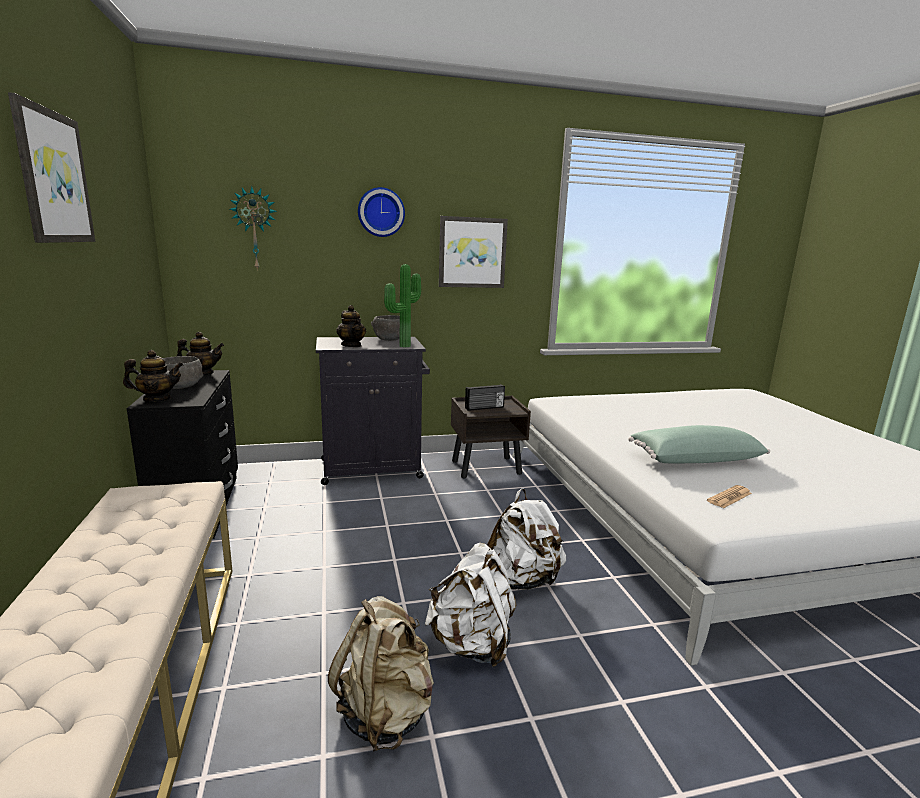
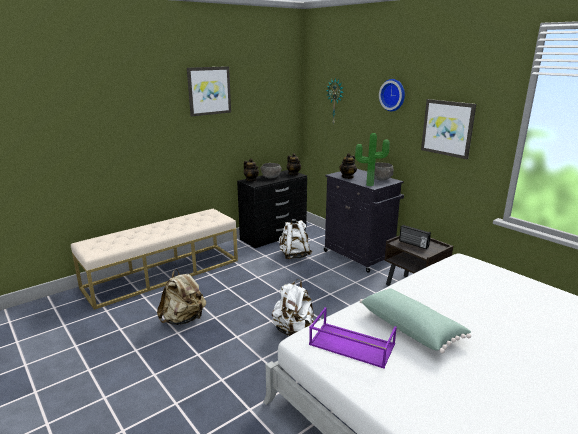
camera: 65 degrees right, 5 degrees up
(472, 644) = (232, 328): white backpack -> white backpack (294, 255)
(729, 497) = (350, 345): newspaper -> purple tray

